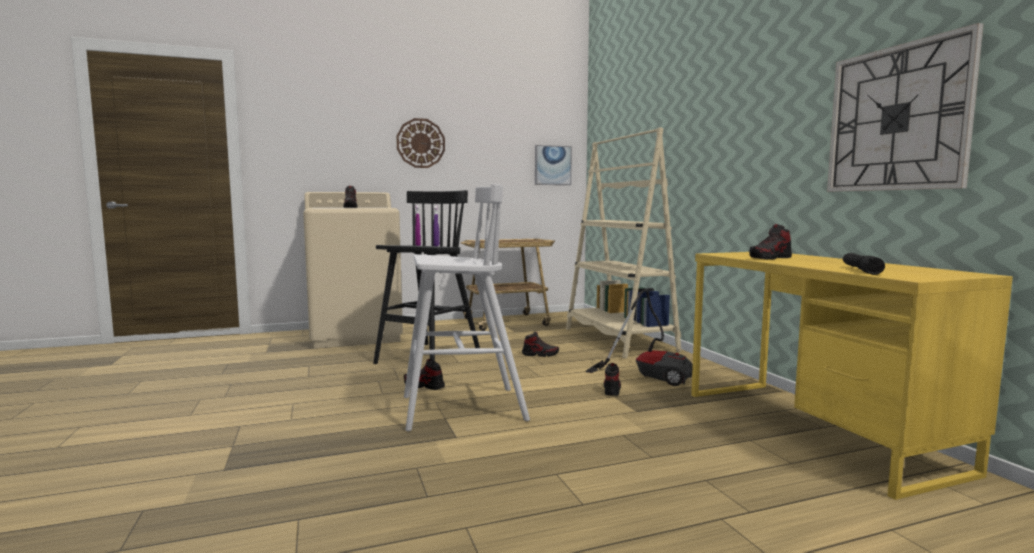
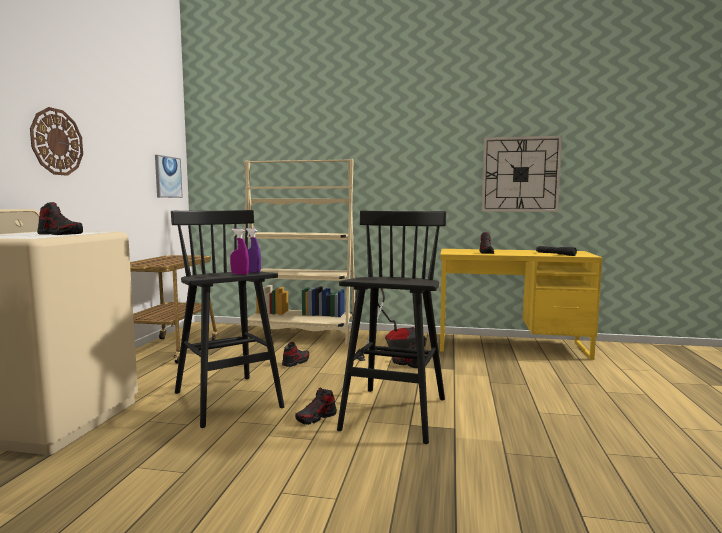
camera: 60 degrees left, 0 degrees up
(460, 408) = (394, 415): white stool -> black stool

